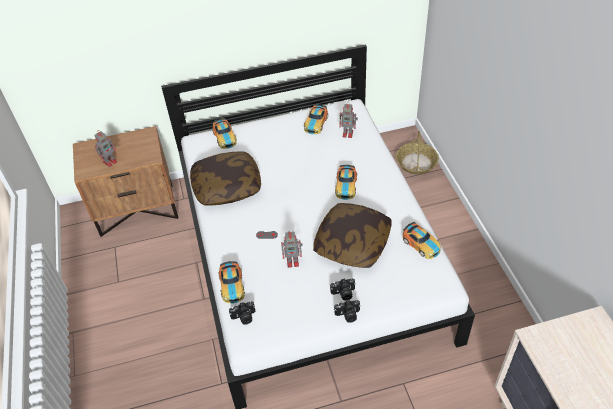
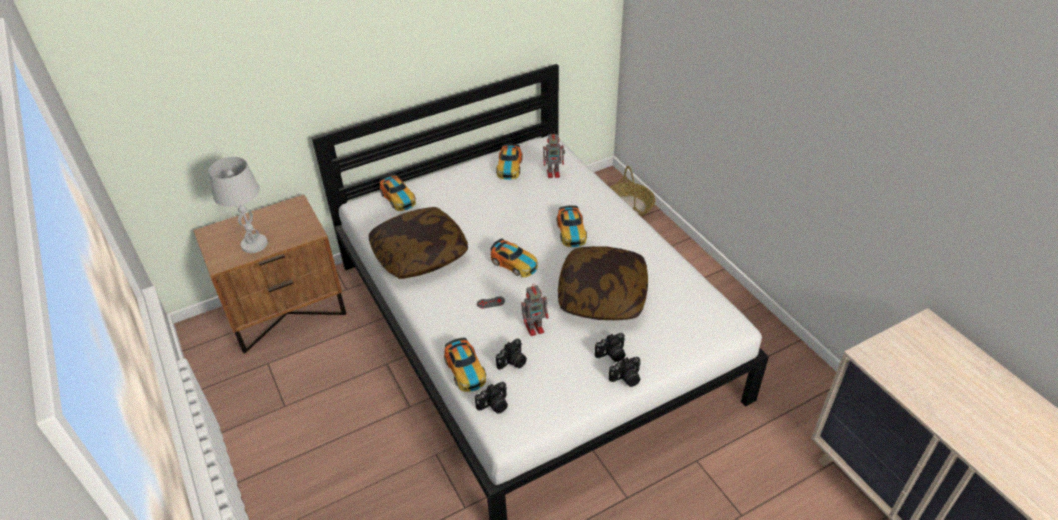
camera: 15 degrees left, 5 degrees down
(110, 161) = (254, 244): toy robot -> white table lamp
(268, 286) = (513, 362): none -> camera
(421, 244) = (686, 283): toy car -> toy car (514, 263)

